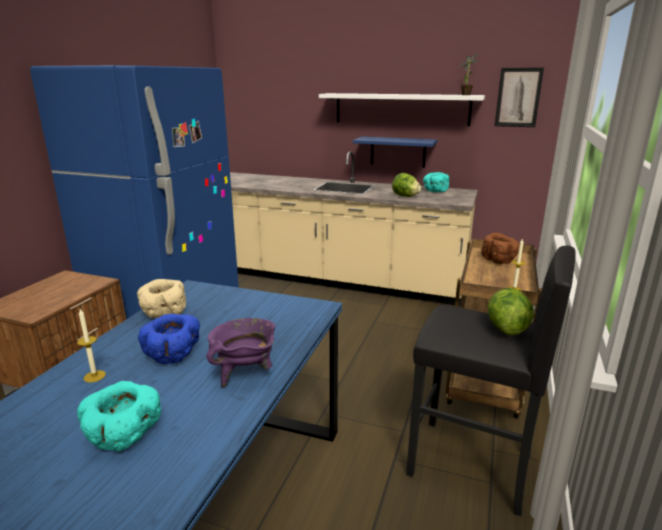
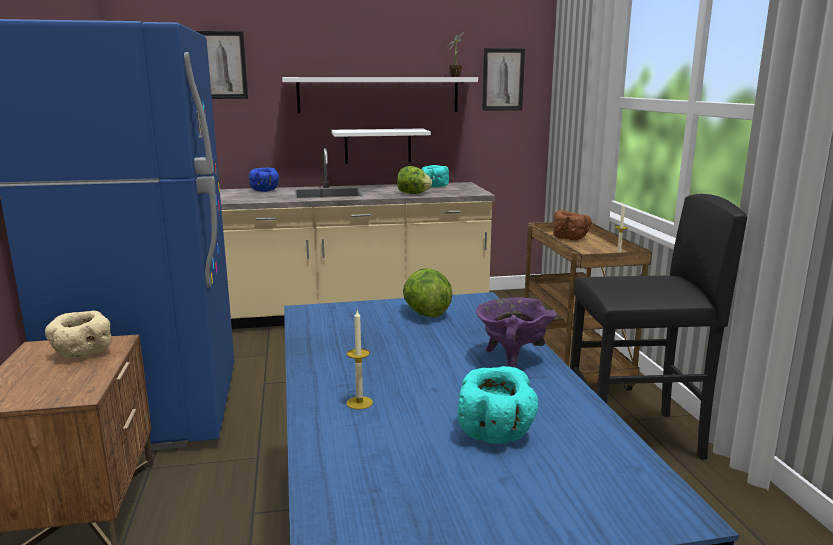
camera: 30 degrees left, 5 degrees down
(164, 314) = (325, 338): beige bowl -> beige bowl (82, 354)
(173, 356) = (413, 366): blue bowl -> blue bowl (265, 190)
(286, 83) = (222, 65): none -> picture
(398, 152) = (378, 146): blue shelf -> white shelf
(505, 328) = (663, 280): lettuce -> lettuce (425, 314)

